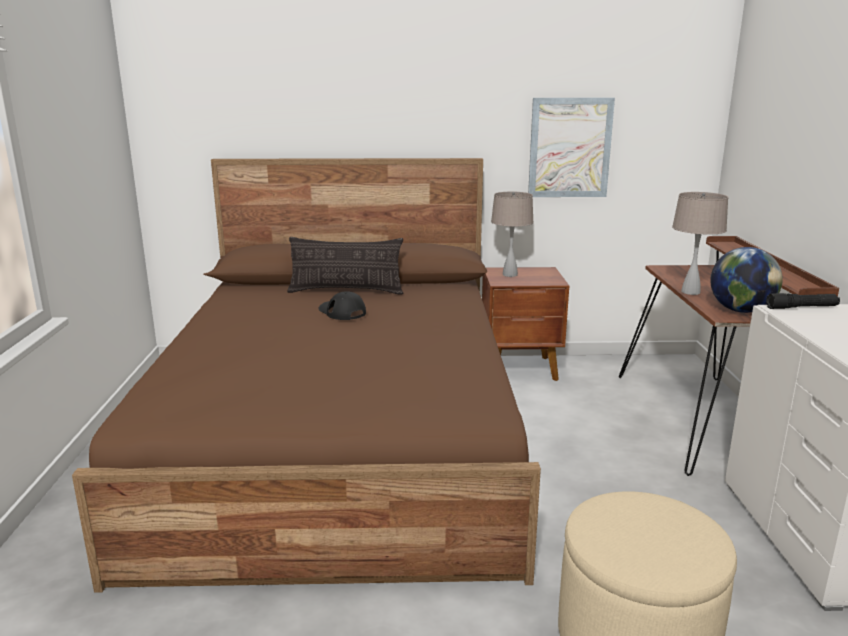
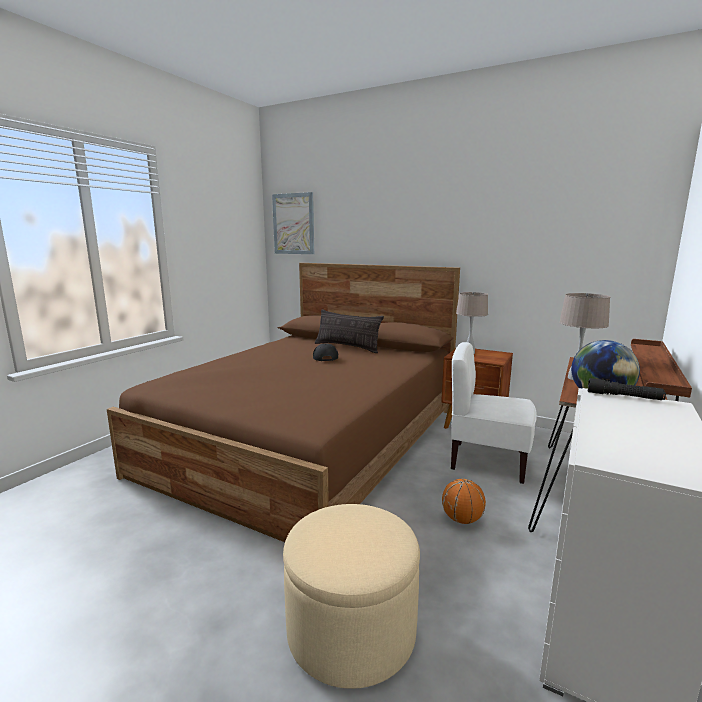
camera: 30 degrees right, 5 degrees down
(570, 148) = (528, 262): picture -> picture (293, 224)
(577, 410) = (487, 461): none -> white chair
(618, 484) = (462, 519): none -> basketball

